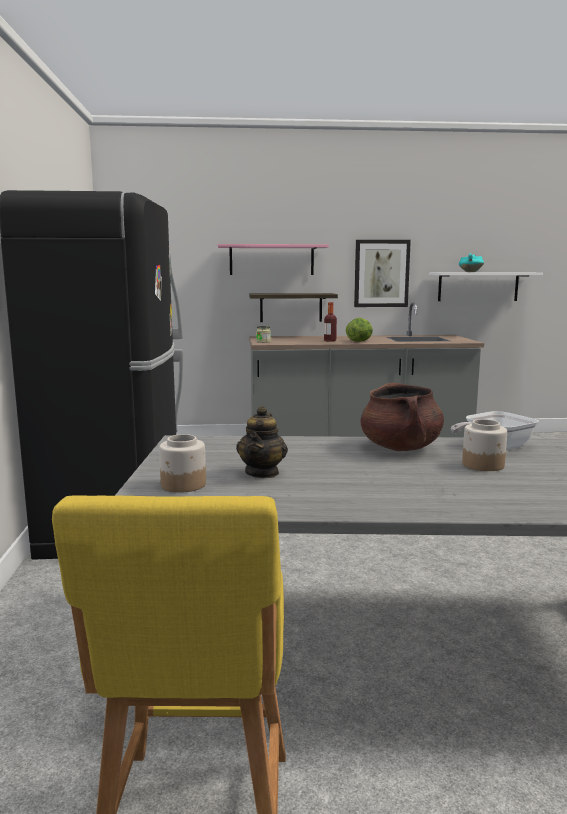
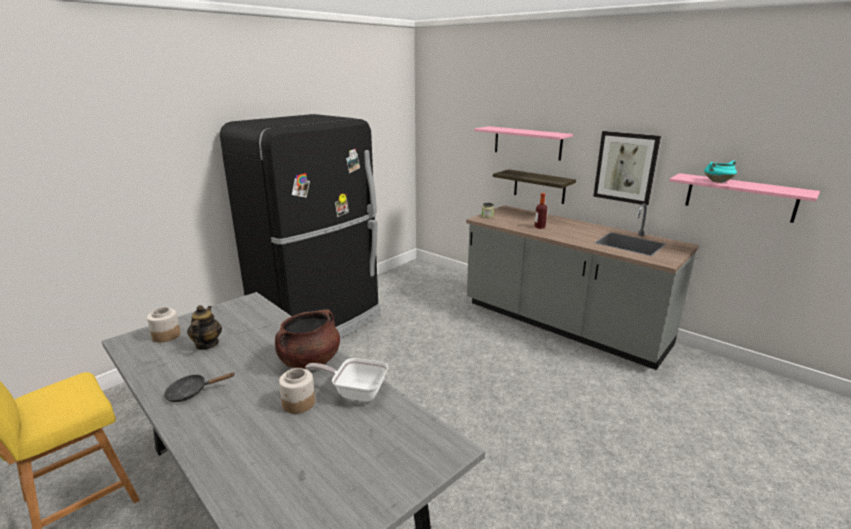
camera: 45 degrees right, 10 degrees up
(262, 473) = (207, 344): teapot -> teapot turned 120 degrees clockwise
(360, 341) = (560, 234): lettuce -> none
(379, 496) = (191, 392): none -> black frying pan
(478, 286) = (740, 197): white shelf -> pink shelf

